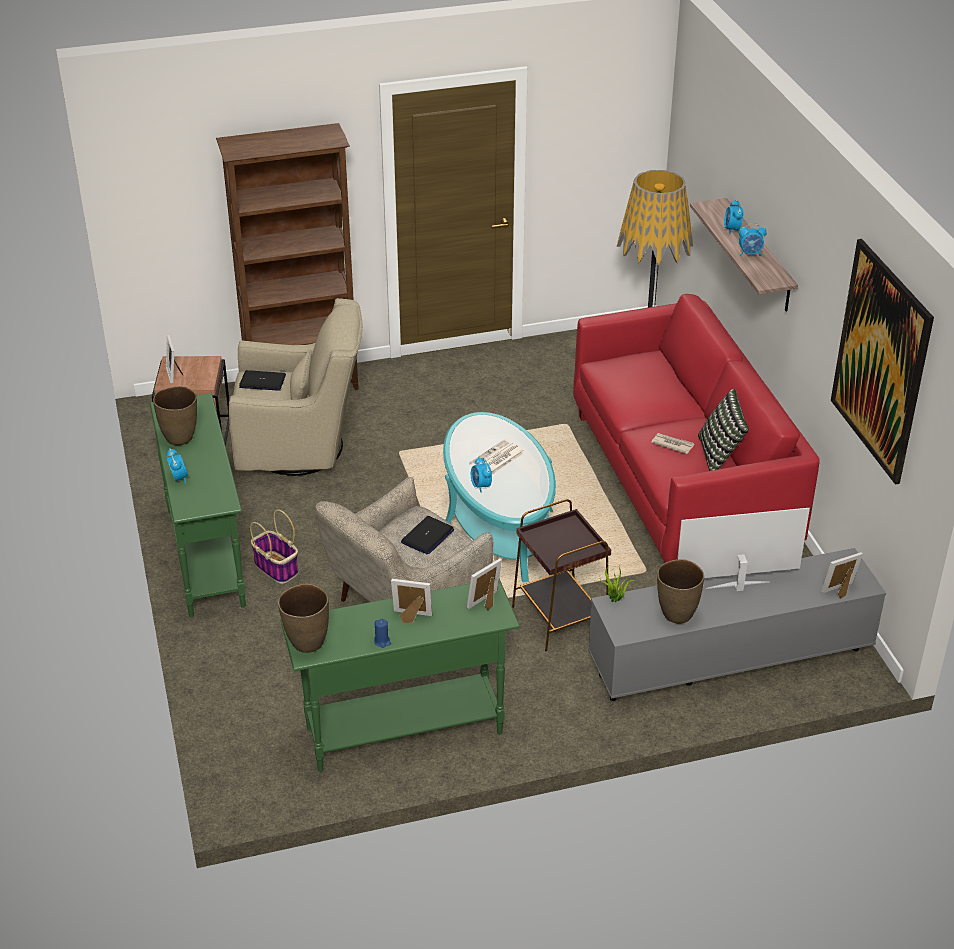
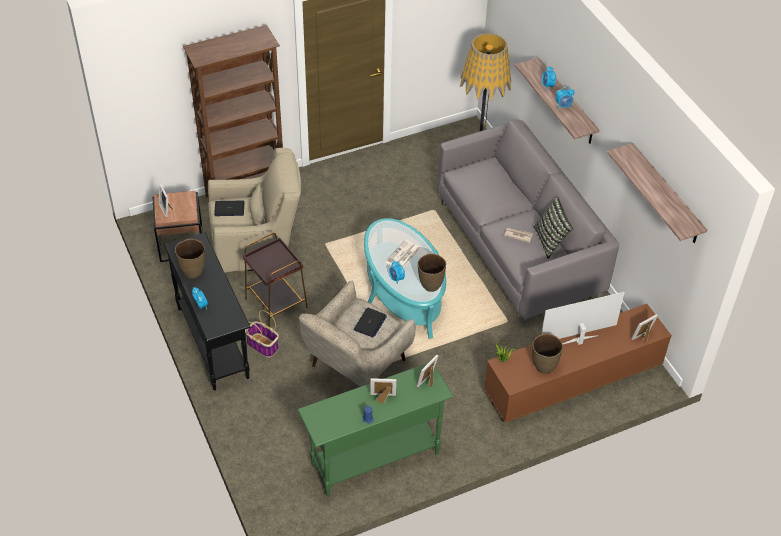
camera: 10 degrees left, 10 degrees up
(206, 557) = (213, 342): green console table -> black console table
(307, 643) = (319, 425): brown vase -> brown vase (430, 285)
(560, 617) = (458, 362): brown side table -> brown side table (276, 303)
(682, 481) = (518, 248): red sofa -> grey sofa
(727, 661) = (571, 383): grey tv stand -> brown tv stand
(880, 361) = (666, 195): picture -> shelf

